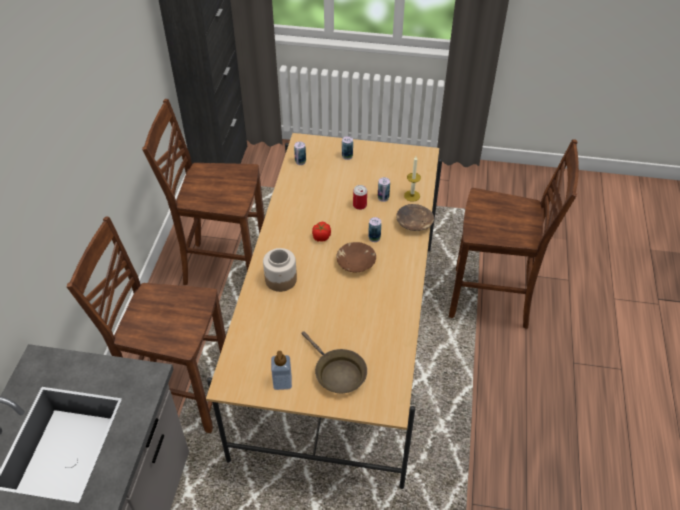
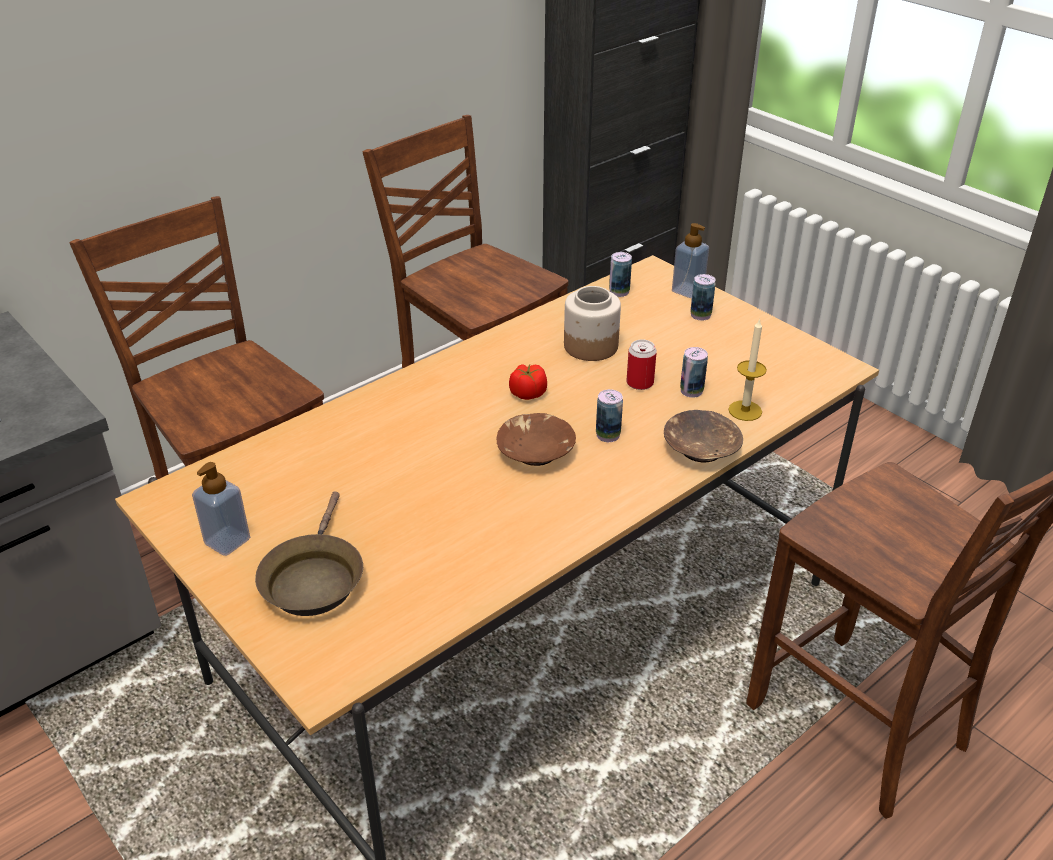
camera: 40 degrees right, 10 degrees down
(280, 280) = (400, 415): jar -> jar (590, 346)
(328, 145) = (687, 290): none -> soap dispenser

